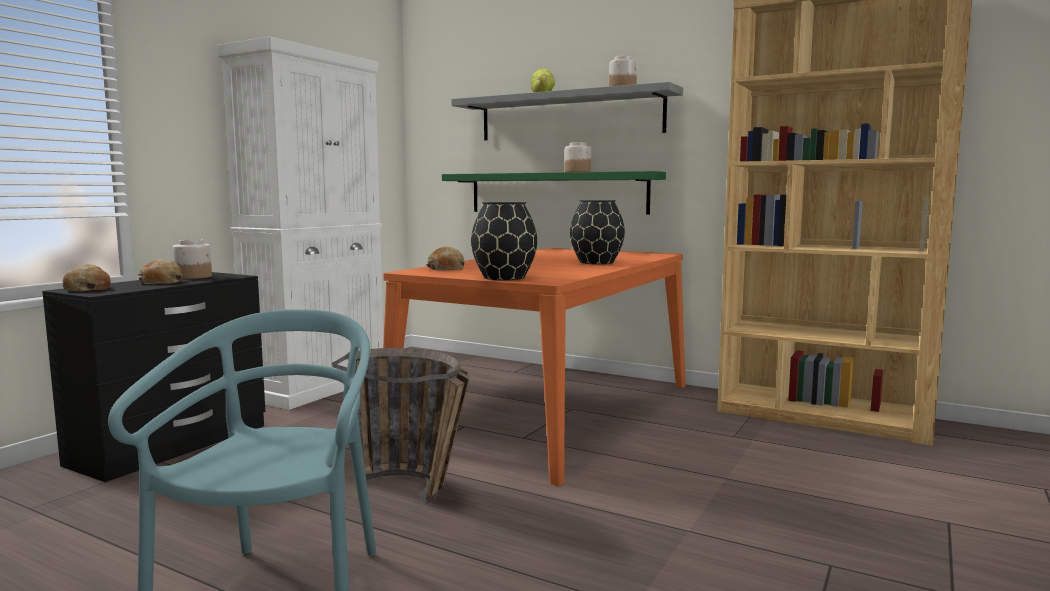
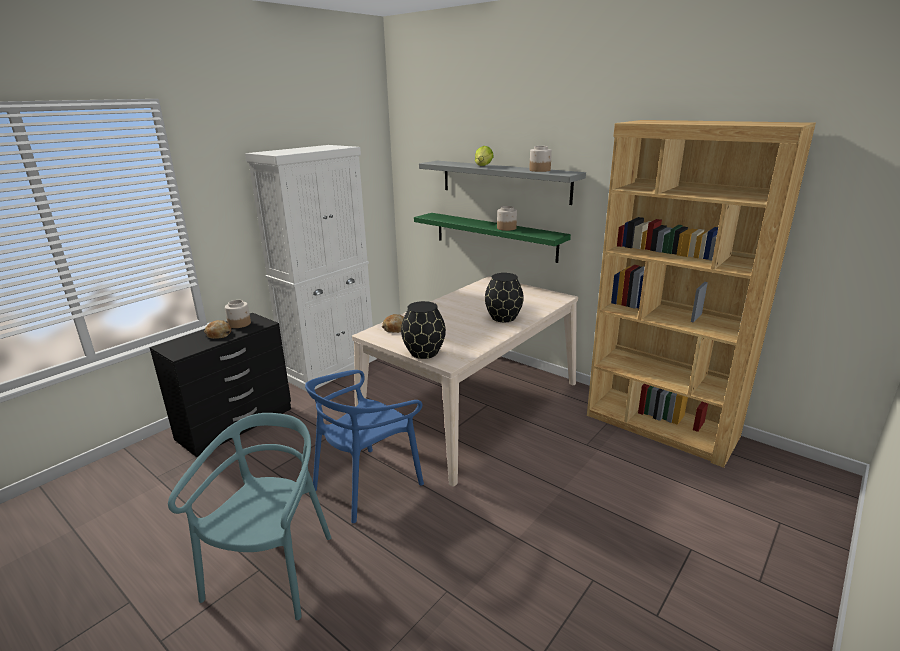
camera: 10 degrees right, 15 degrees up
(87, 289) = (174, 346): bread -> none
(417, 492) = (367, 484): basket -> blue chair
(551, 411) = (473, 406): orange dining table -> beige dining table

